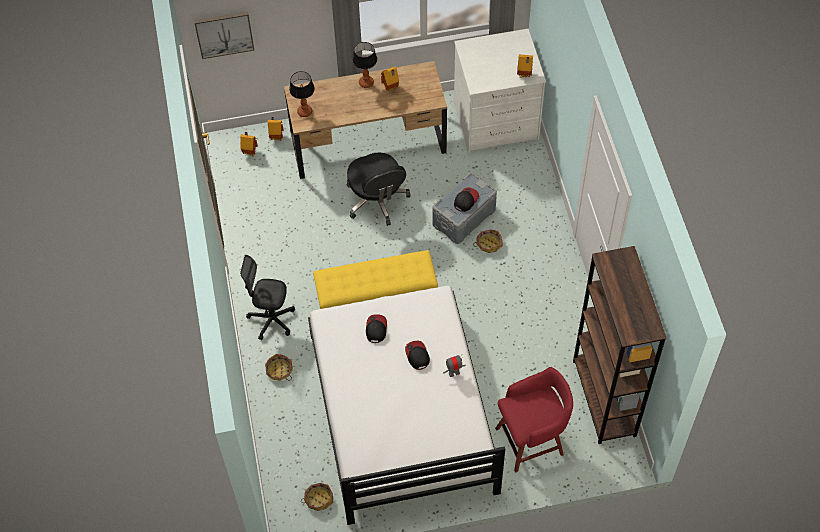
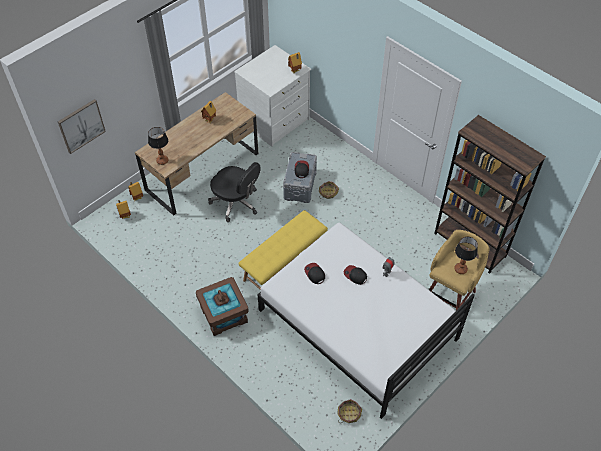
camera: 35 degrees left, 5 degrees down
(271, 320) = (223, 314): black office chair -> brown storage box
(279, 371) = (255, 345): basket -> none
(366, 83) = (190, 124): table lamp -> table lamp (460, 269)
(531, 441) = (450, 294): red stool -> yellow stool

